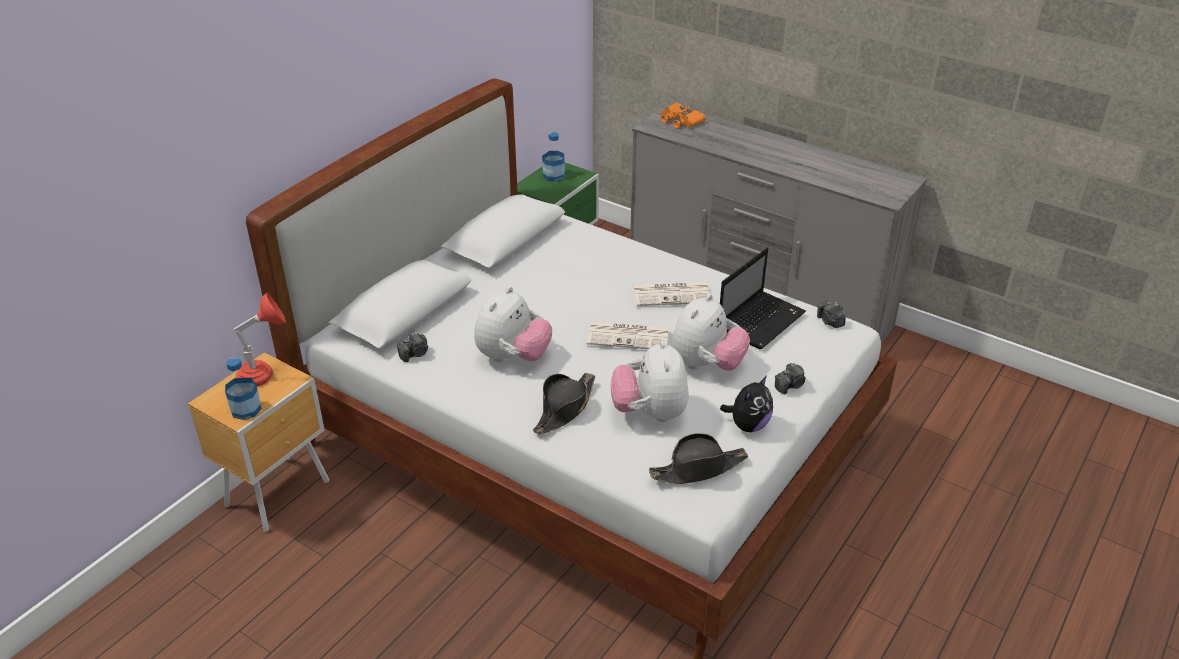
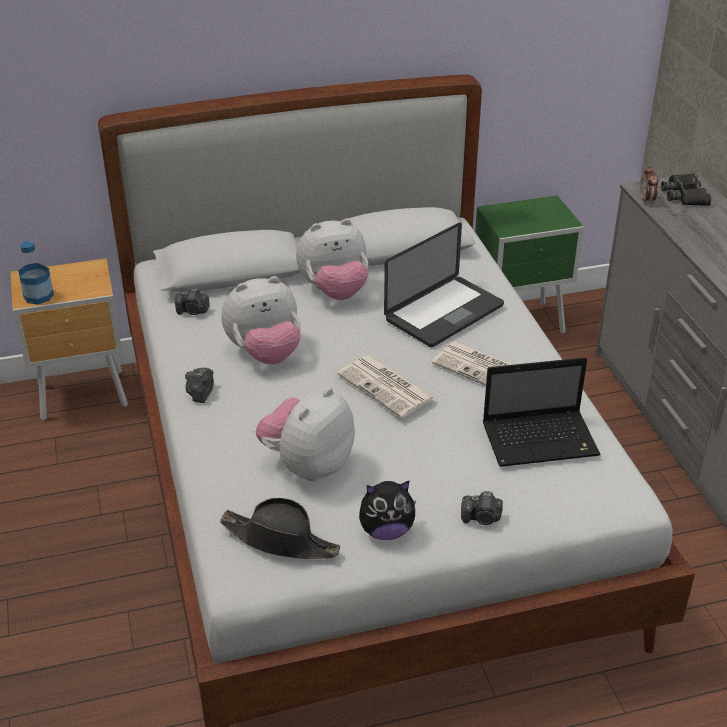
camera: 40 degrees right, 0 degrees up
(265, 375) = (83, 277): red table lamp -> none
(554, 176) = (535, 211): bottle -> none
(564, 408) = (244, 420): black hat -> none
(598, 269) = (444, 313): none -> laptop
(663, 133) = (647, 200): none -> alarm clock
(680, 120) = (685, 195): orange binoculars -> black binoculars
(706, 365) = (426, 453): plush toy -> plush toy (334, 291)
(829, 321) = (618, 480): camera -> camera (200, 393)

